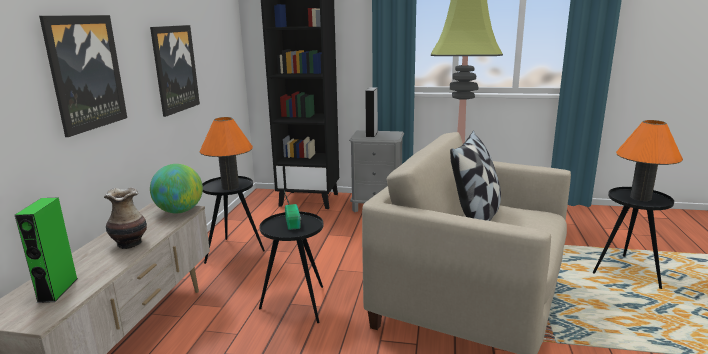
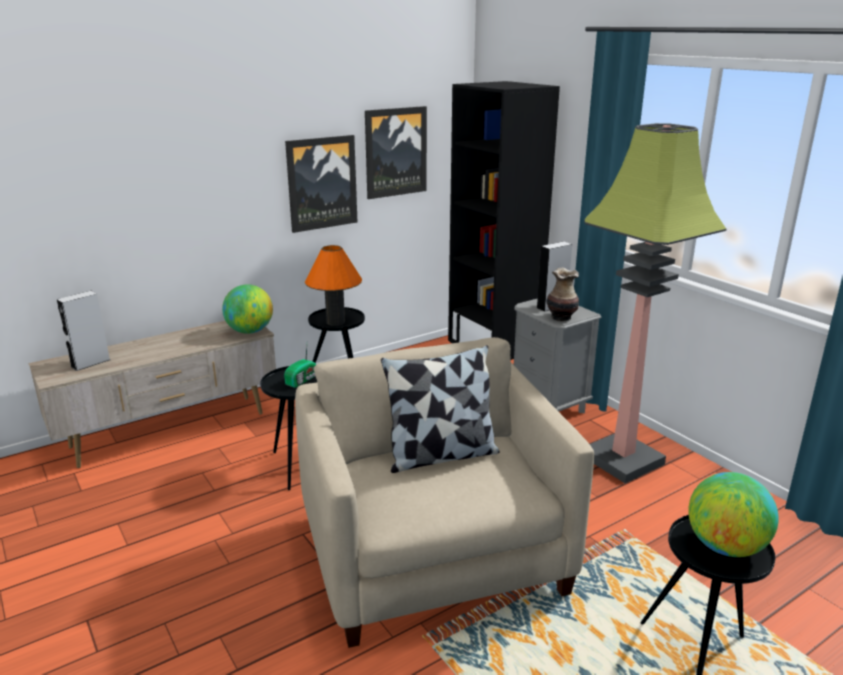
camera: 45 degrees right, 5 degrees up
(58, 290) = (90, 363): green speaker -> grey speaker
(85, 73) = (187, 187): picture -> picture (395, 152)
(129, 243) = (175, 346): vase -> vase (561, 317)
(640, 197) = (725, 547): orange table lamp -> globe

